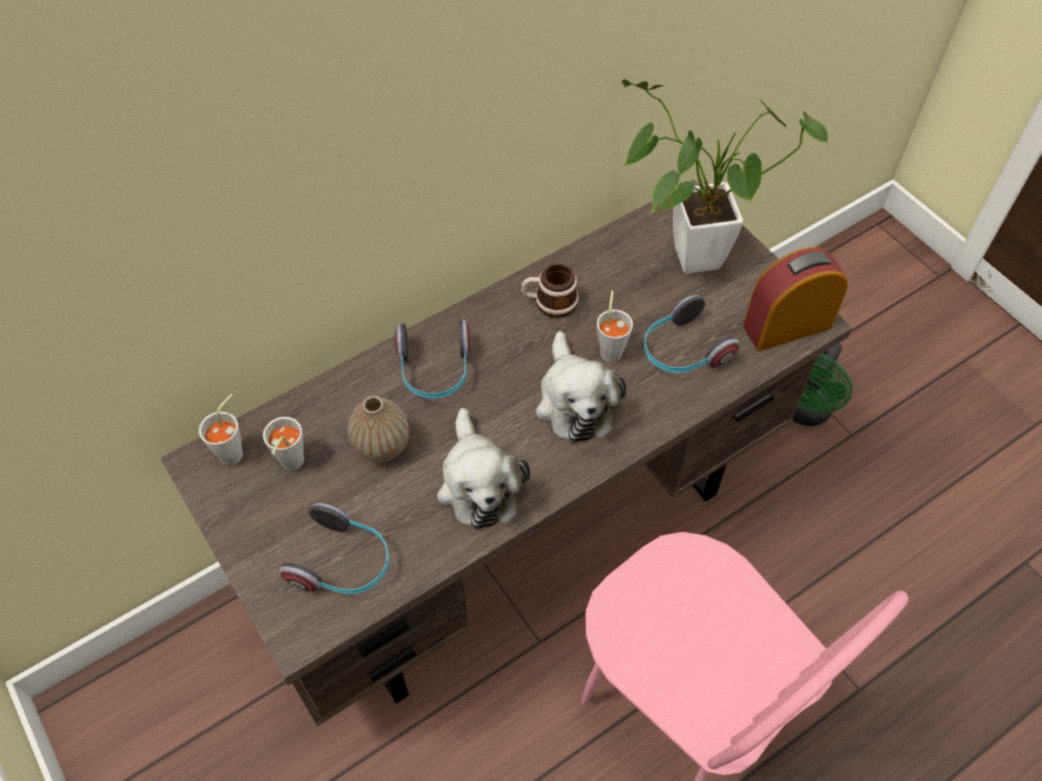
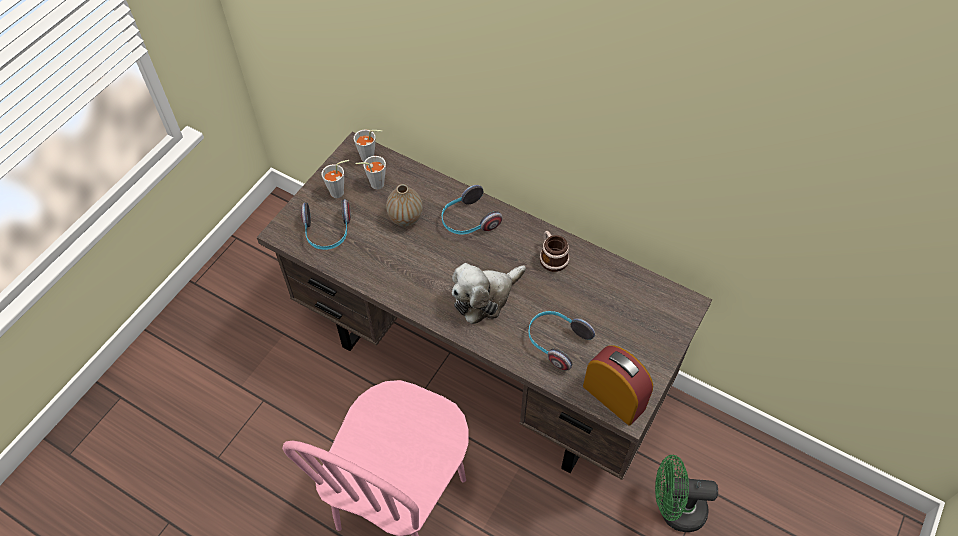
camera: 65 degrees right, 0 degrees up
(478, 483) = (405, 272): plush toy -> none
(611, 349) = (535, 302): grey cup -> grey cup (340, 192)
(685, 259) = (634, 318): potted plant -> none

